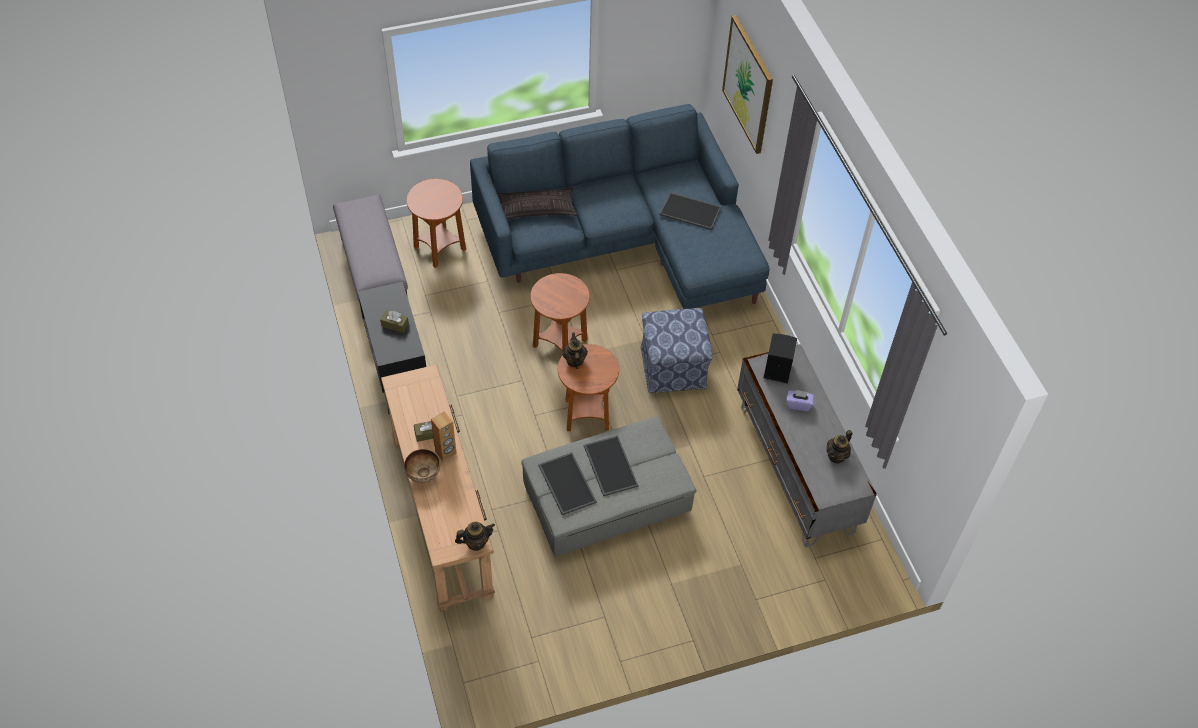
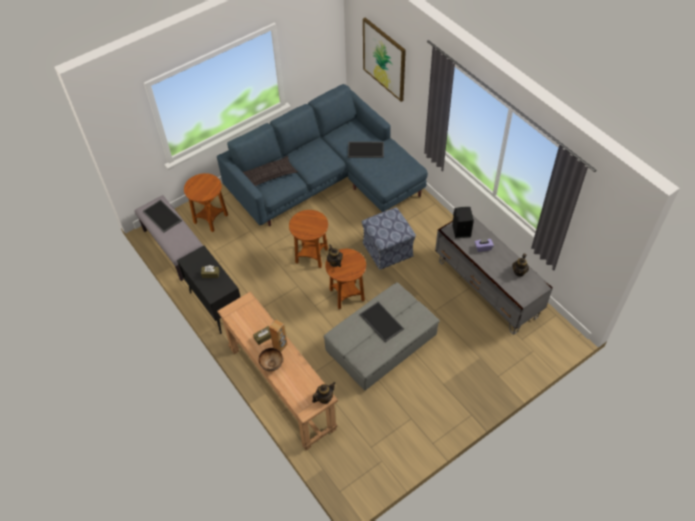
camera: 15 degrees left, 0 degrees up
(565, 483) = (358, 342): tray -> tray (161, 216)

